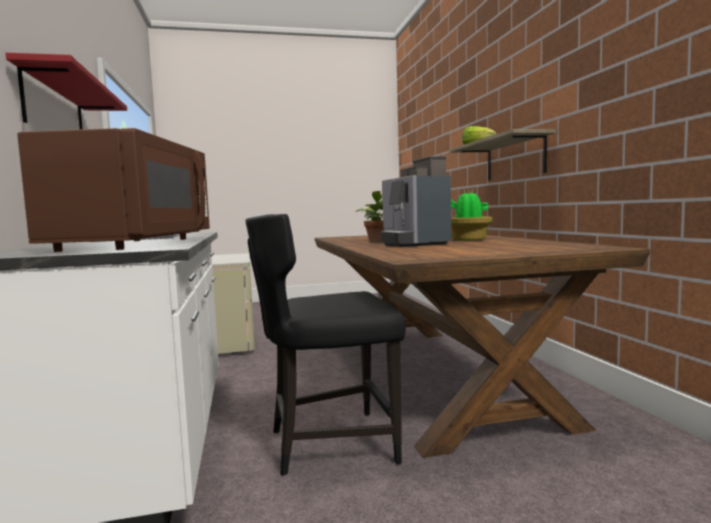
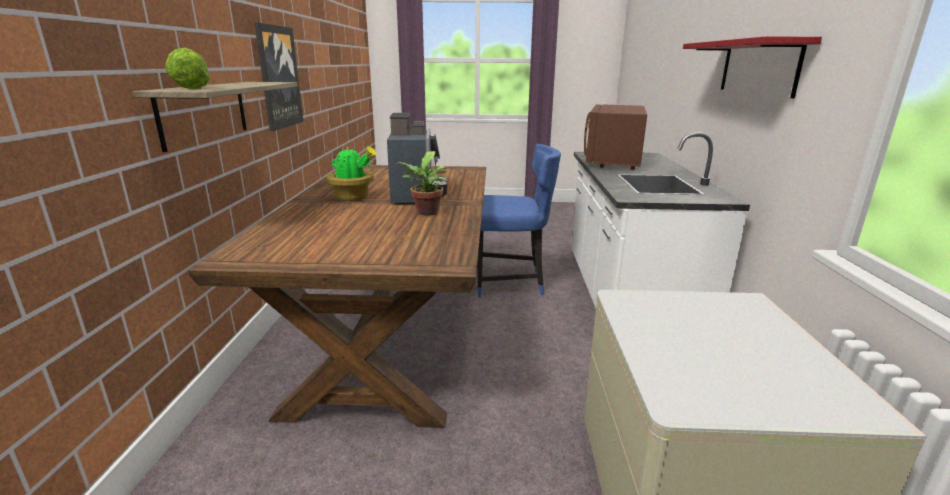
camera: 165 degrees left, 15 degrees up
(329, 443) = (511, 283): black chair -> blue chair
(611, 112) = (278, 77): none -> picture

